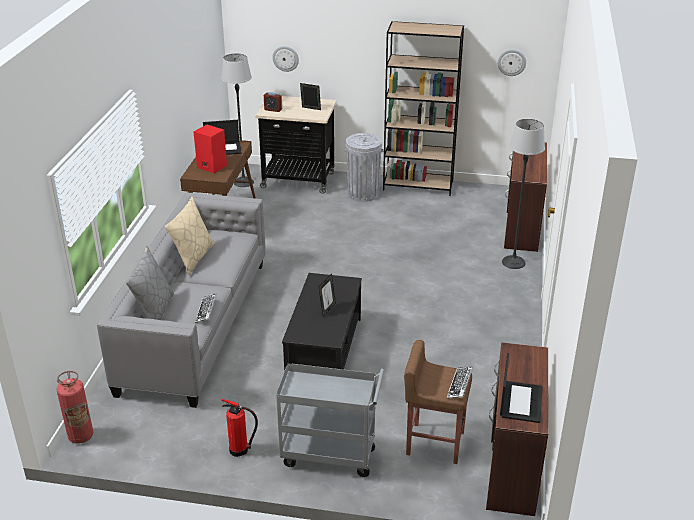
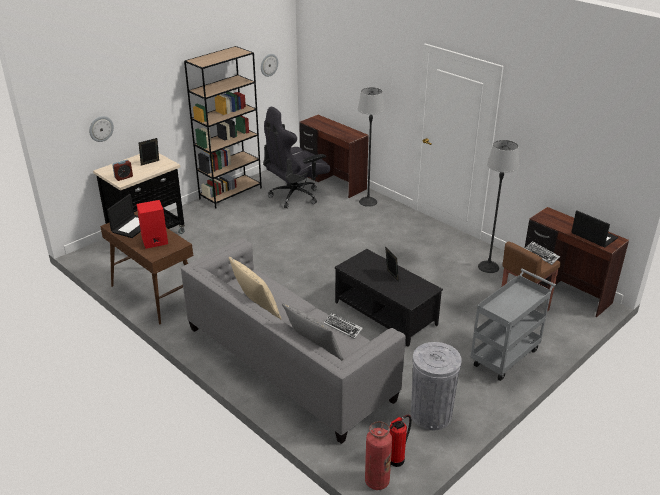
camera: 55 degrees left, 0 degrees up
(240, 450) = (466, 396): fire extinguisher -> fire extinguisher (397, 459)
(243, 182) = (108, 261): floor lamp -> floor lamp (488, 267)
(363, 194) = (208, 218): grey trash can -> grey trash can (431, 415)
(465, 219) = (297, 195): none -> black office chair

